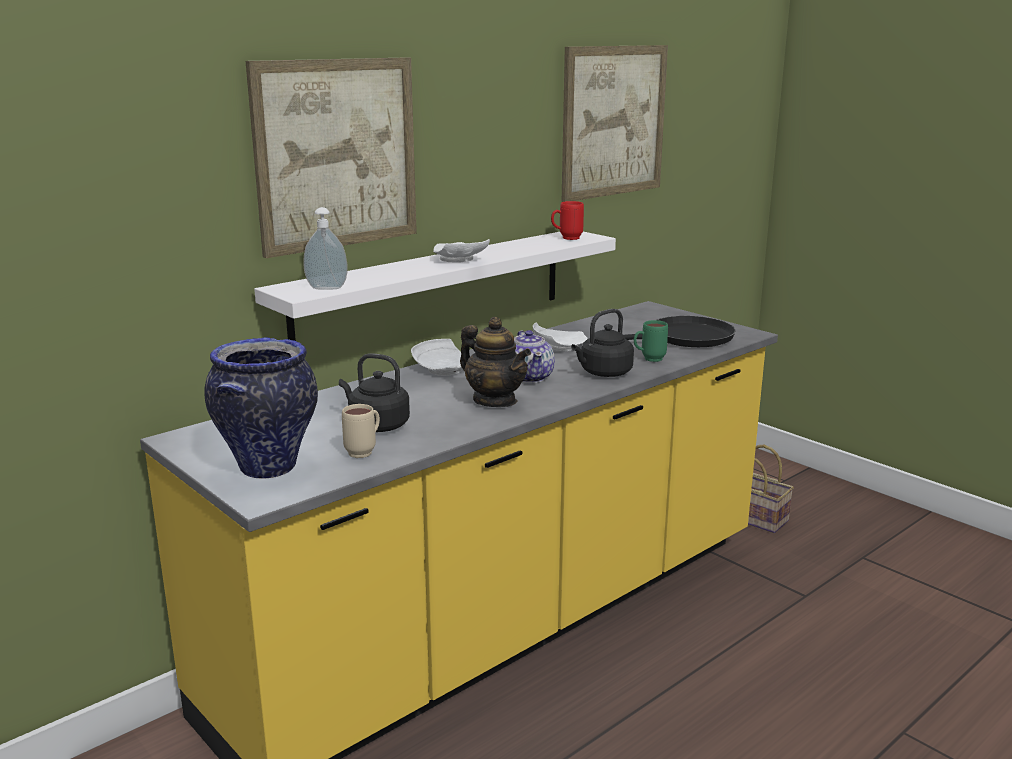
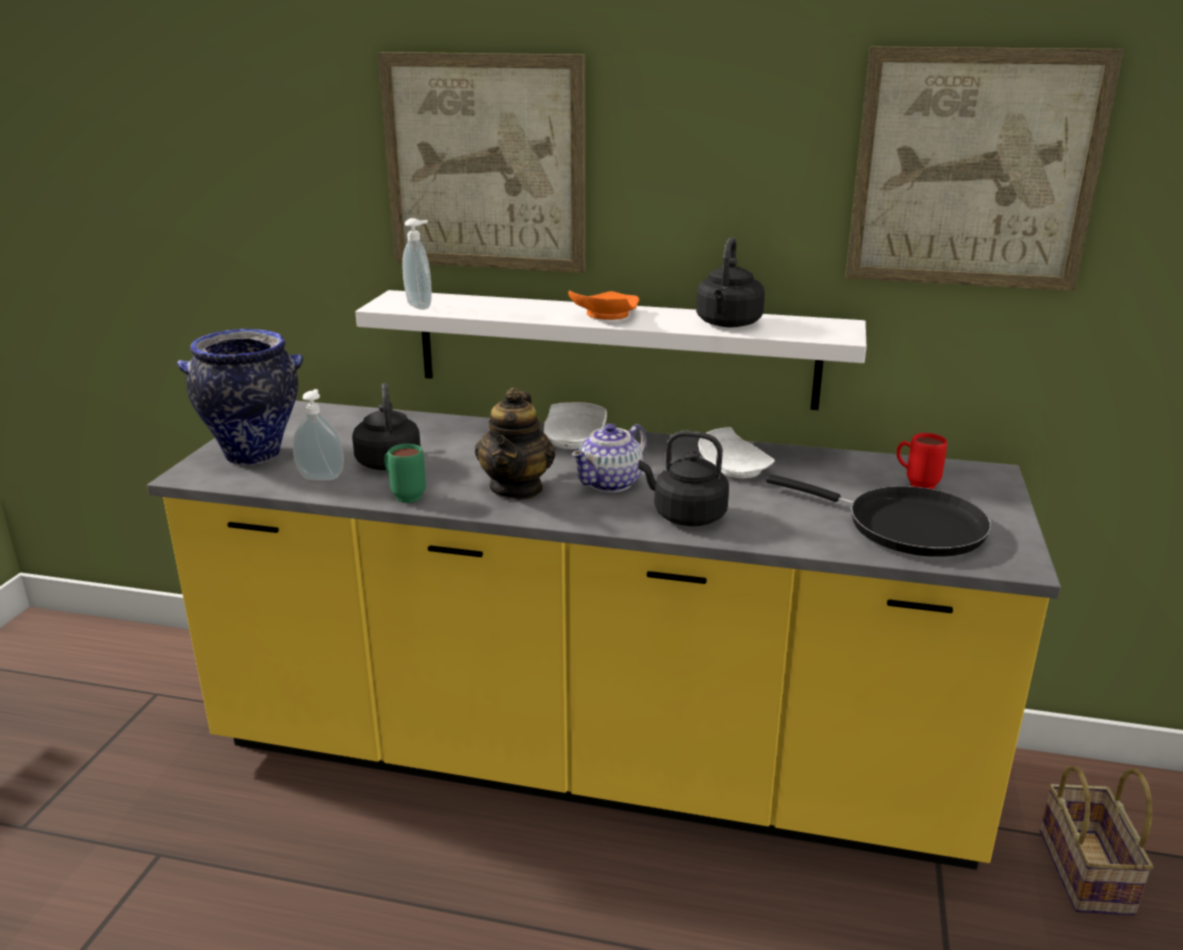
camera: 55 degrees right, 5 degrees up
(365, 451) = (322, 477): beige mug -> soap dispenser
(458, 260) = (604, 316): white plate -> orange plate
(529, 246) = (727, 324): none -> black kettle
(566, 238) = (803, 328): red mug -> red mug (915, 484)
(648, 359) = (778, 527): green mug -> green mug (404, 496)

